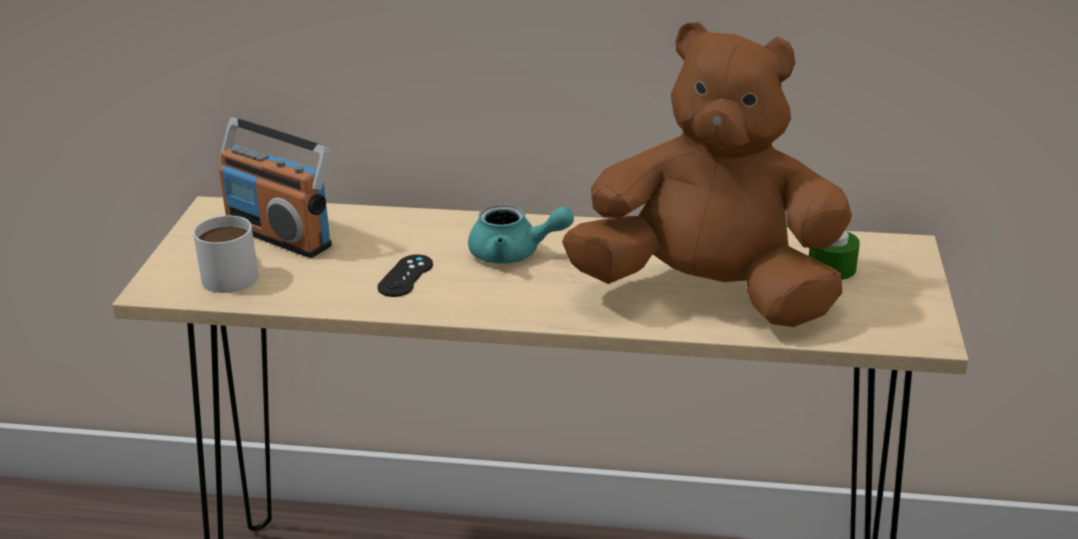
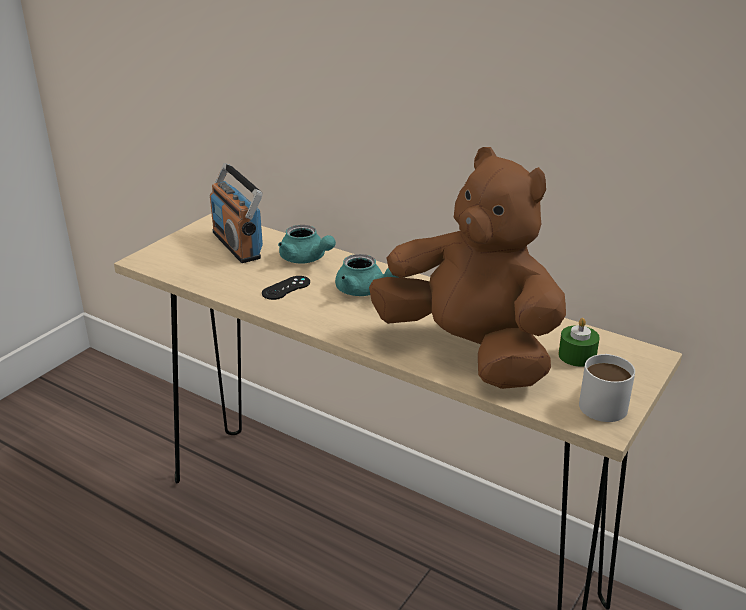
camera: 25 degrees right, 0 degrees up
(230, 272) = (190, 260): white mug -> white mug (603, 400)
(396, 232) = (306, 259): none -> turquoise teapot

